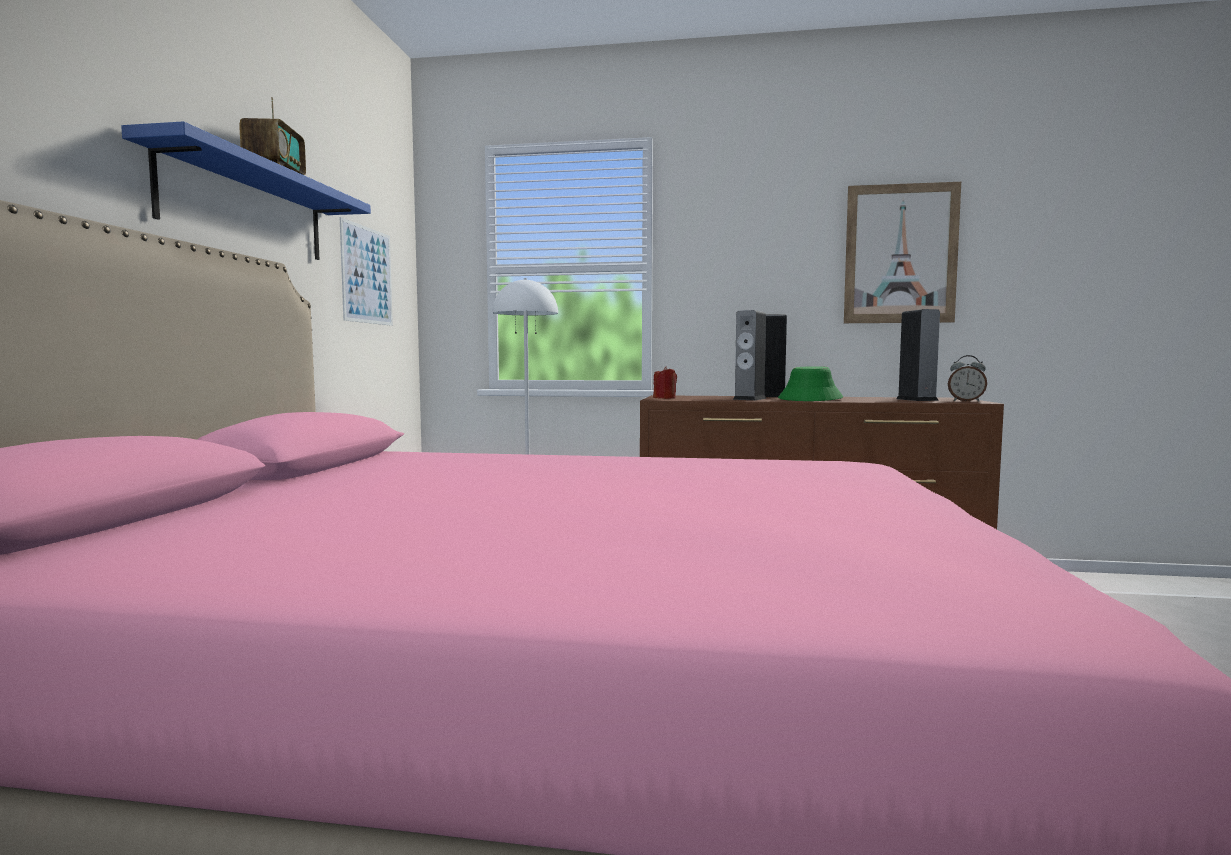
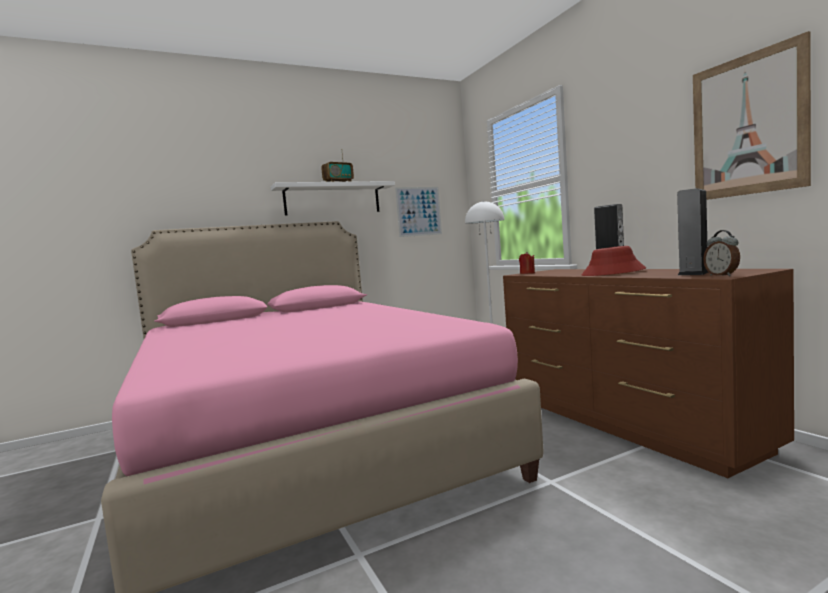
camera: 55 degrees right, 0 degrees up
(247, 208) = (332, 199): blue shelf -> white shelf
(749, 399) = (570, 273): speaker -> none
(810, 399) = (613, 273): green hat -> red hat

